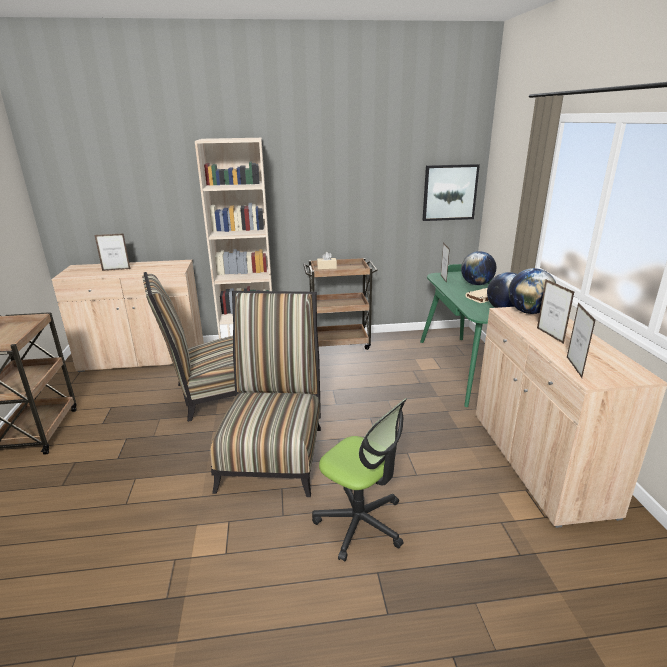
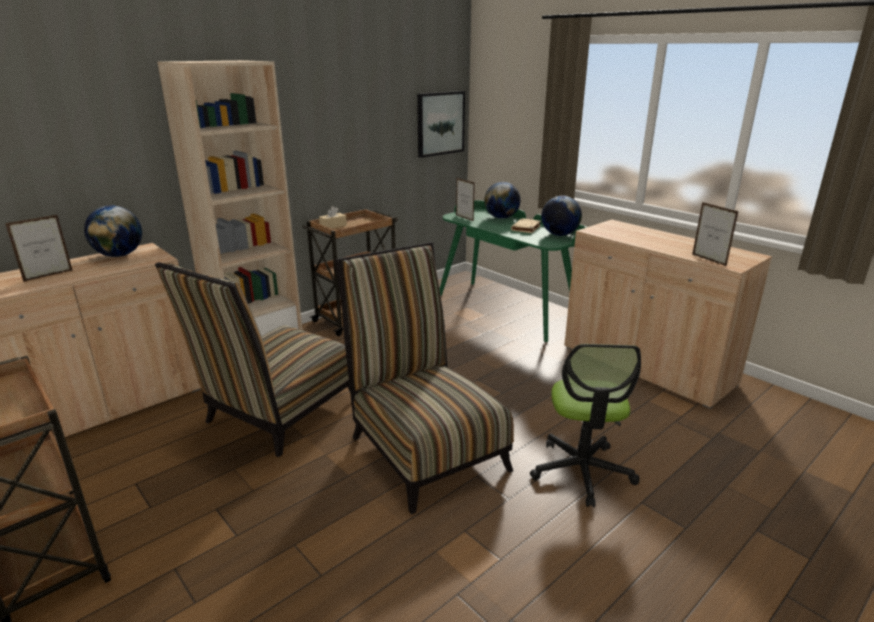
camera: 35 degrees left, 0 degrees up
(360, 523) = (582, 471): office chair -> office chair turned 90 degrees clockwise
(529, 312) = (610, 228): globe -> globe (119, 255)
(549, 335) = (655, 242): picture frame -> none

